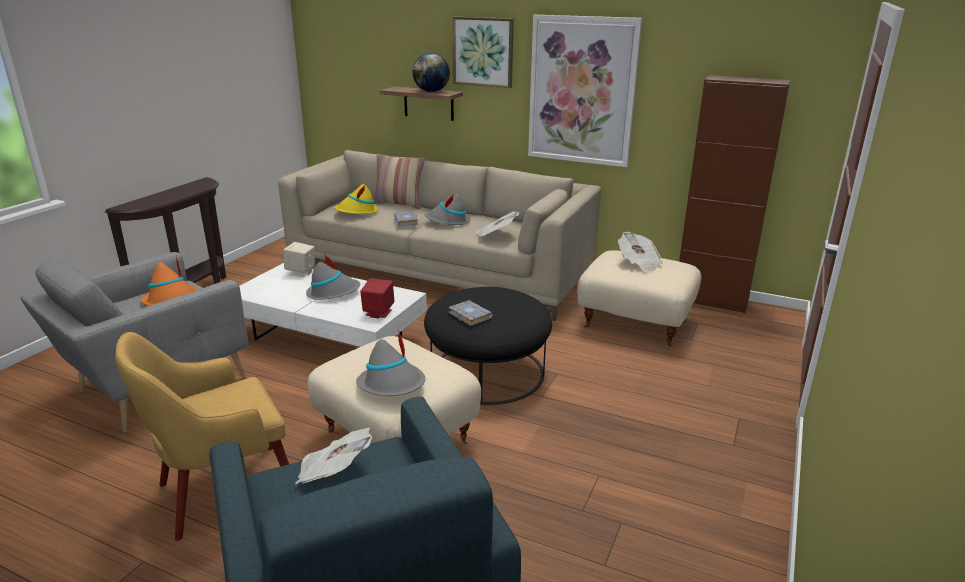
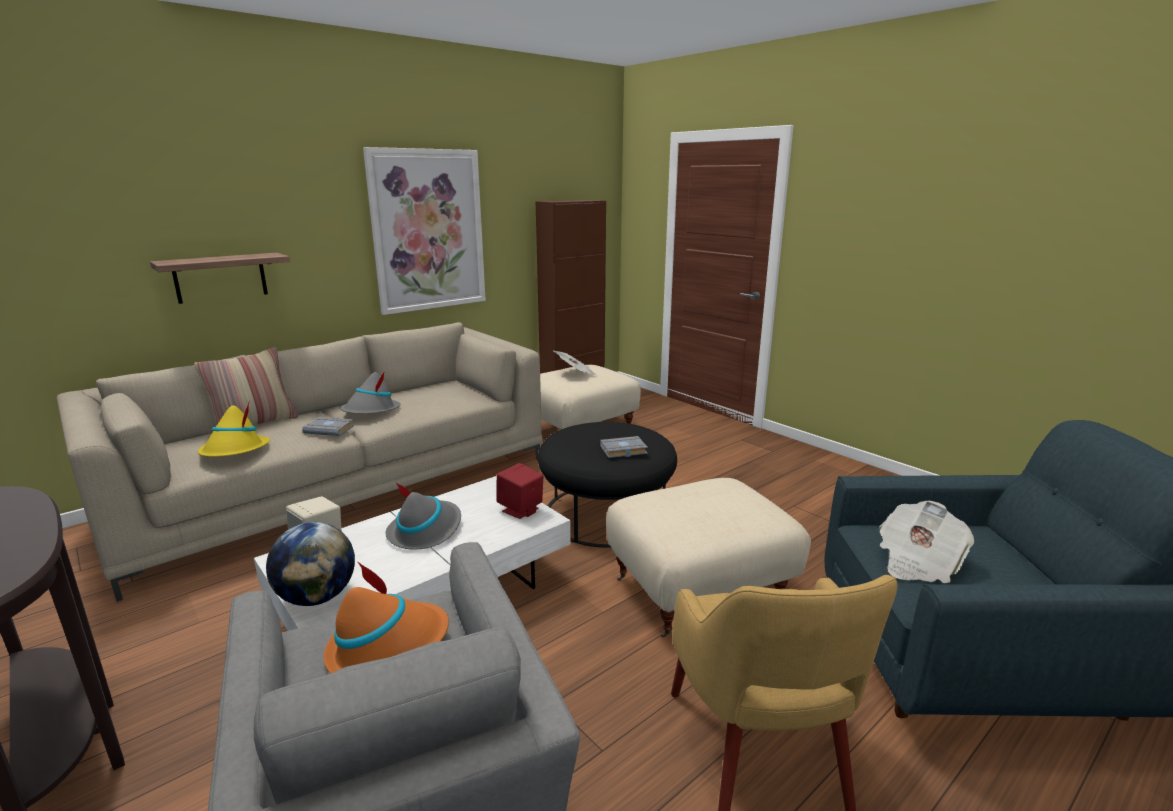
camera: 65 degrees left, 5 degrees down
(392, 384) = (746, 511): grey hat -> none
(431, 91) = (243, 257): globe -> globe (317, 597)
(483, 52) = (299, 196): picture -> none
(495, 235) = (452, 399): newspaper -> none

